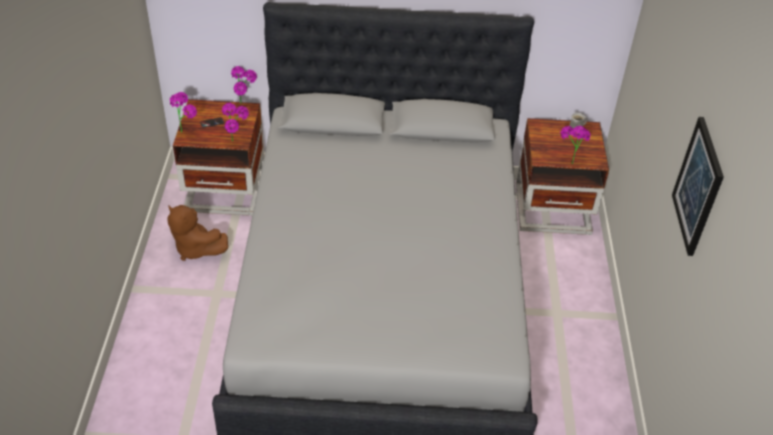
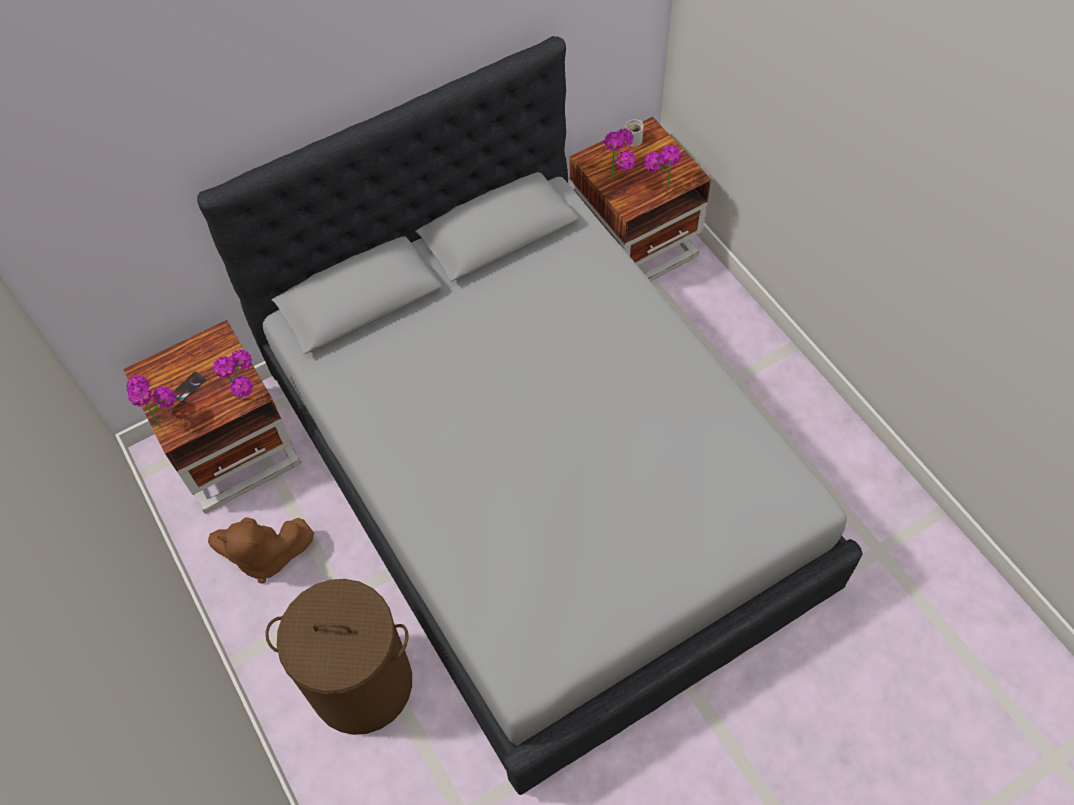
camera: 30 degrees left, 15 degrees up
(189, 340) = (362, 683): none -> brown laundry basket
(245, 105) = (211, 334): potted plant -> potted plant (619, 178)
(698, 186) = (954, 201): picture -> none

